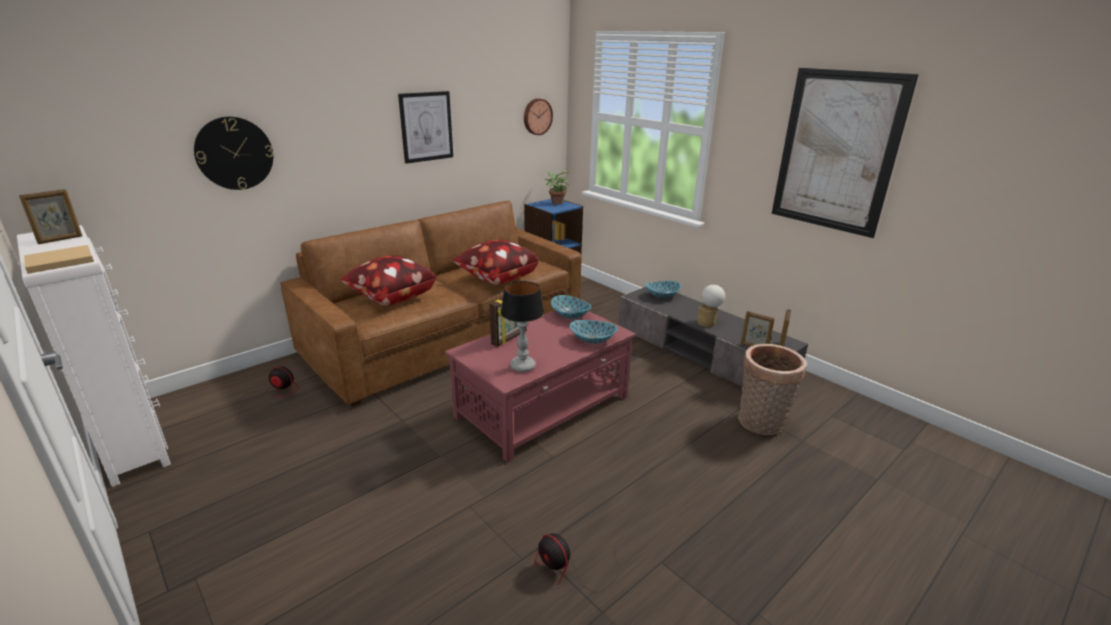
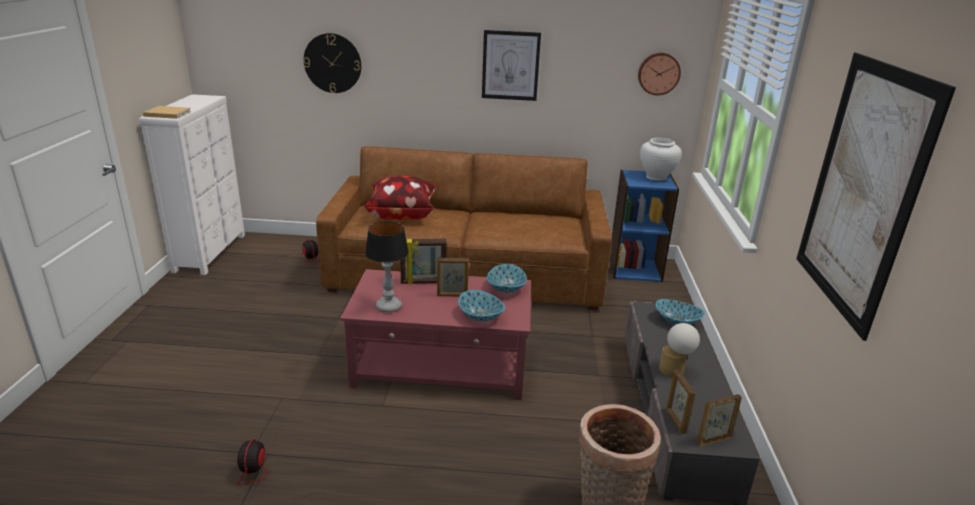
camera: 45 degrees right, 0 degrees up
(60, 239) = (197, 102): picture frame -> picture frame (452, 295)
(496, 278) = (505, 231): pillow -> none
(555, 202) = (656, 177): potted plant -> white vase

